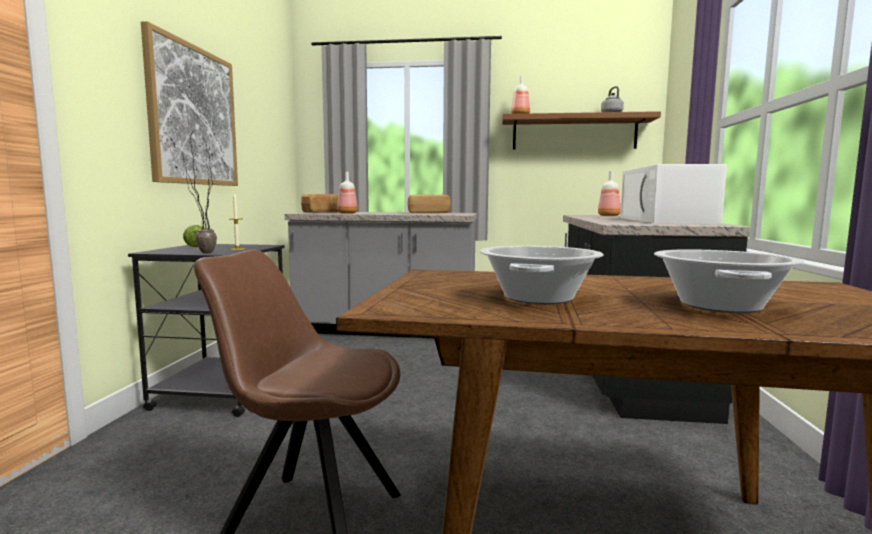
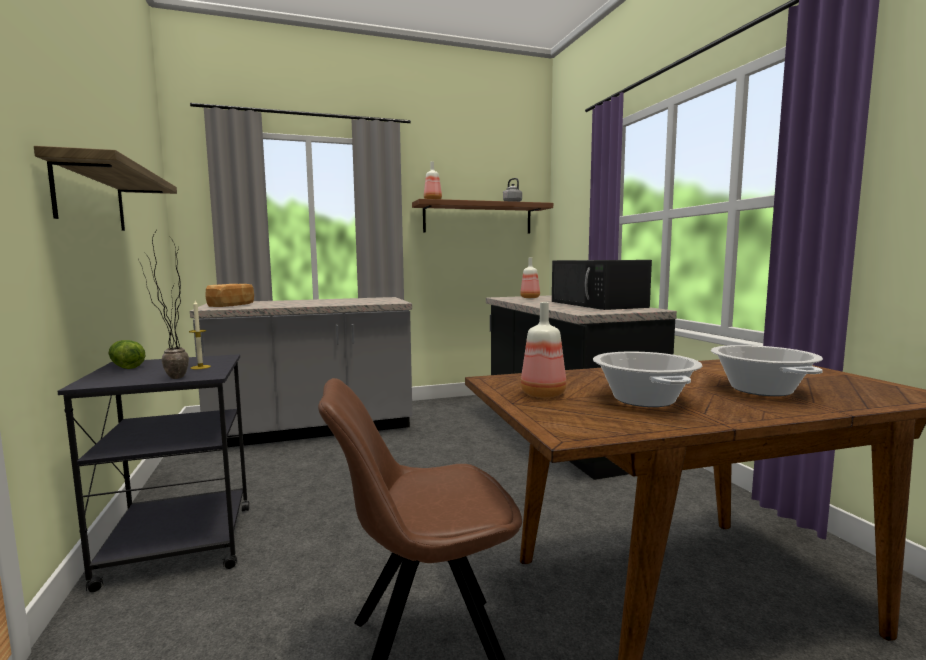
camera: 25 degrees left, 0 degrees up
(193, 116) = (91, 197): picture -> shelf
(347, 213) = (268, 306): bottle -> bottle (544, 394)
(428, 213) = (352, 300): bread -> none
(666, 220) = (598, 304): white microwave -> black microwave

